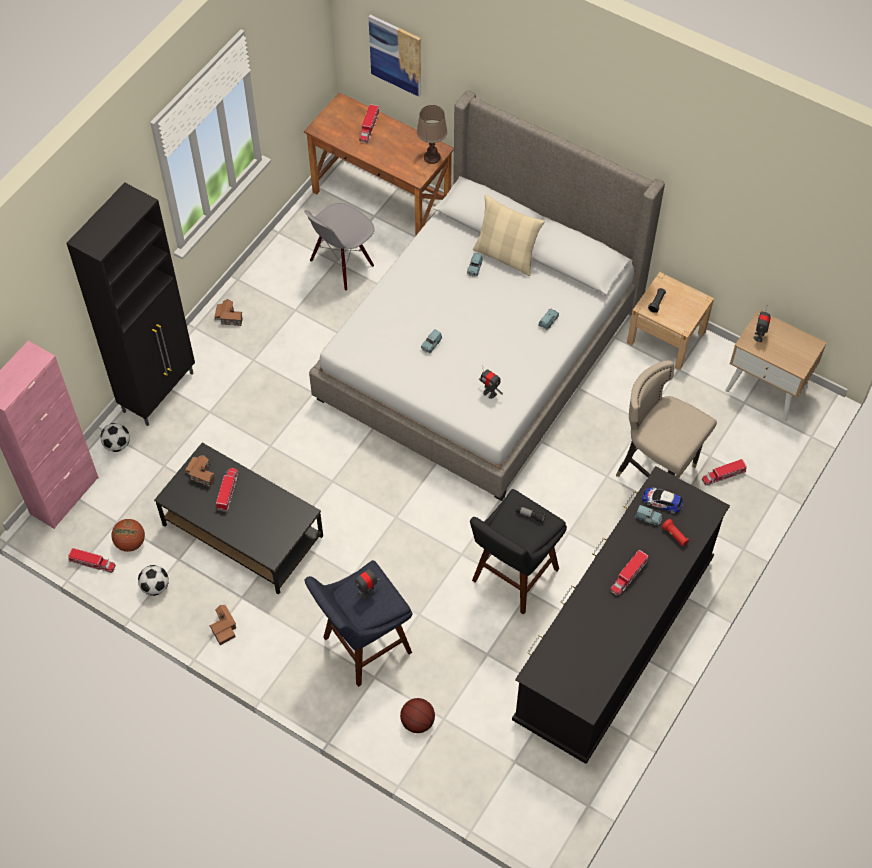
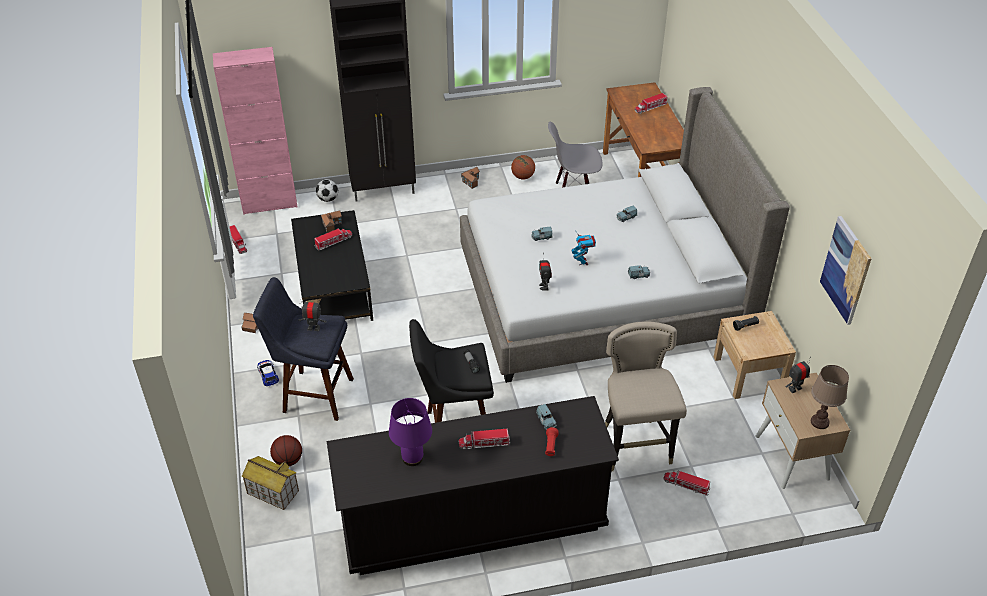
camera: 45 degrees right, 15 degrees down
(130, 542) = (269, 248): basketball -> basketball (523, 177)
(155, 587) = (251, 277): football -> none
(396, 55) = (686, 49): picture -> picture (846, 270)
(432, 157) = (672, 143): brown table lamp -> brown table lamp (820, 422)
(440, 758) = (272, 492): none -> toy house
(491, 343) = (582, 262): none -> toy robot
(506, 256) = (657, 224): beige pillow -> none
(593, 634) = (412, 457): none -> purple table lamp
(662, 501) = (569, 419): toy car -> toy car (268, 374)

